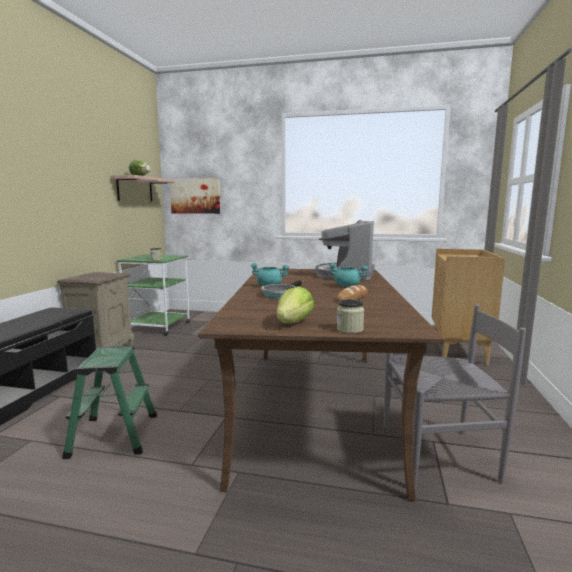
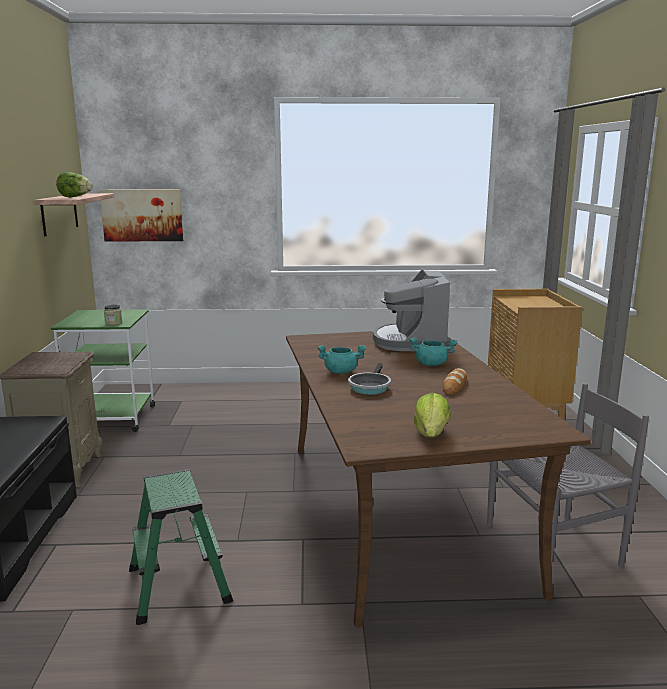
camera: 15 degrees left, 5 degrees up
(349, 329) = (496, 437): jar -> none

